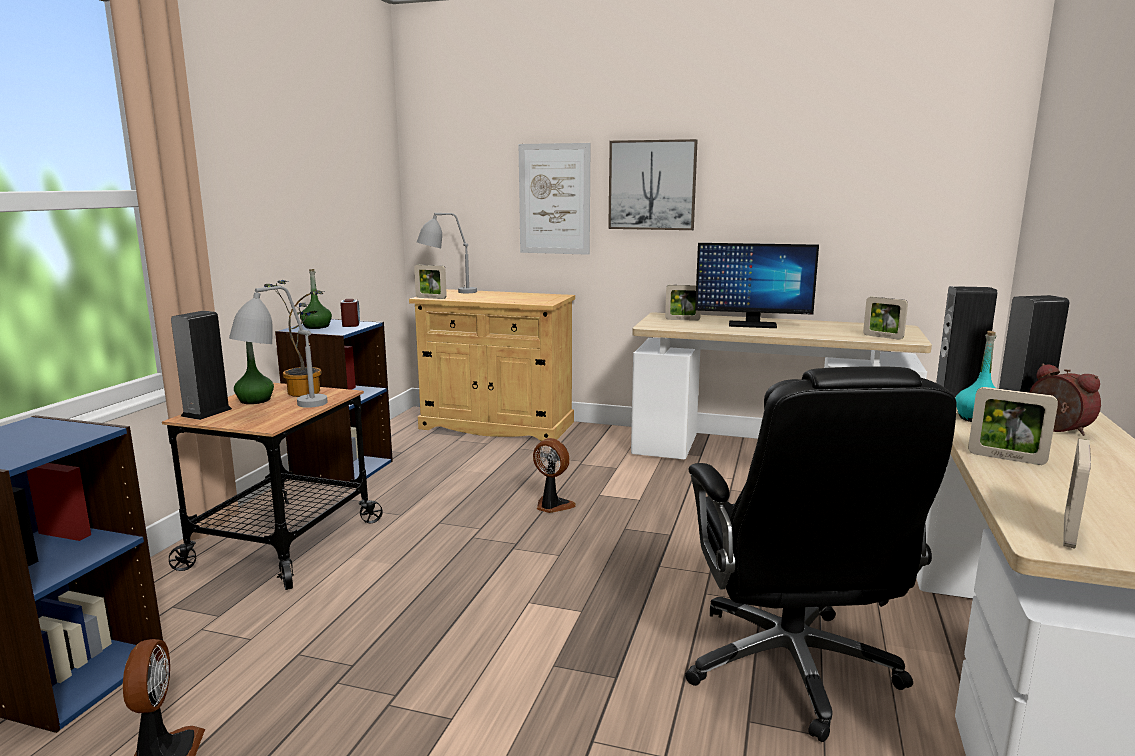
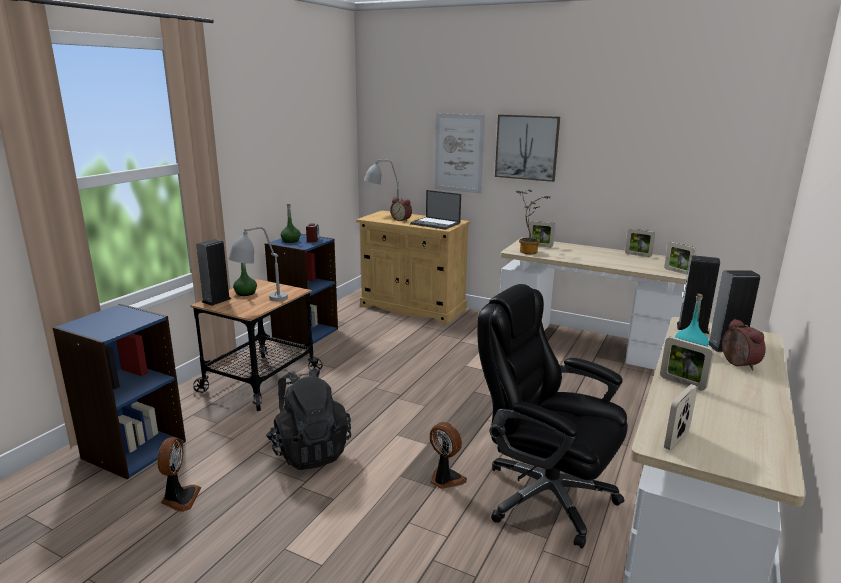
camera: 10 degrees right, 5 degrees up
(305, 391) = (276, 288): potted plant -> potted plant (528, 251)
(390, 644) = (309, 451): none -> black backpack
(431, 298) = (370, 219): picture frame -> picture frame (638, 255)
(477, 297) = (402, 220): none -> alarm clock
(528, 299) = (436, 223): none -> laptop
(552, 506) = (431, 371): fan -> fan (445, 479)
(752, 325) = (587, 254): monitor -> none
(791, 668) = (545, 495): black office chair -> black office chair turned 120 degrees clockwise

